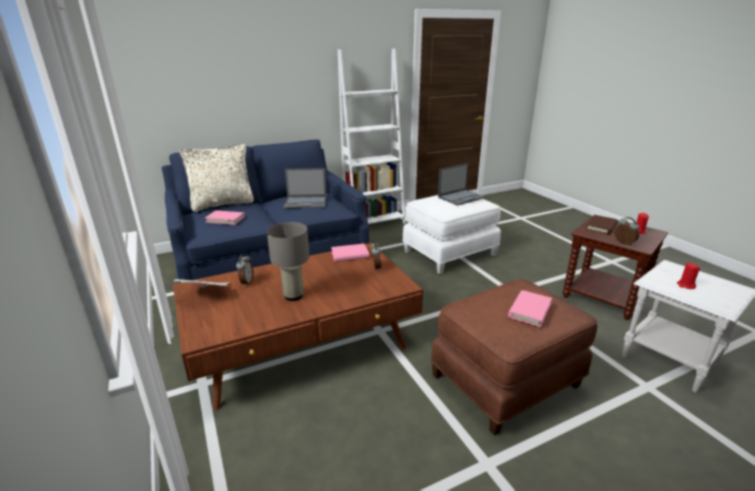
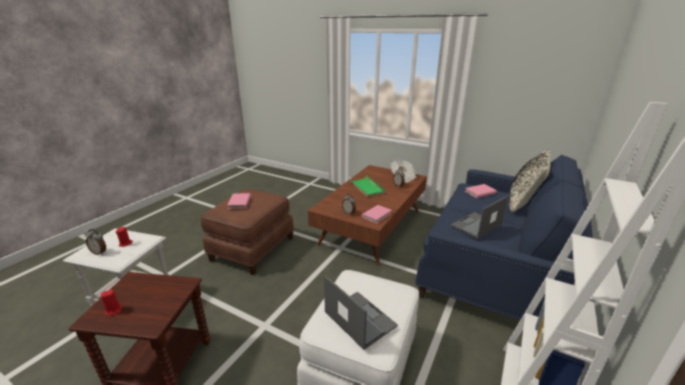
camera: 145 degrees right, 0 degrees up
(294, 295) = (366, 187): grey table lamp -> green tray
(461, 197) = (359, 318): laptop -> laptop turned 120 degrees clockwise
(601, 226) = (160, 303): brown book -> none
(623, 243) = (149, 278): alarm clock -> alarm clock (99, 252)

